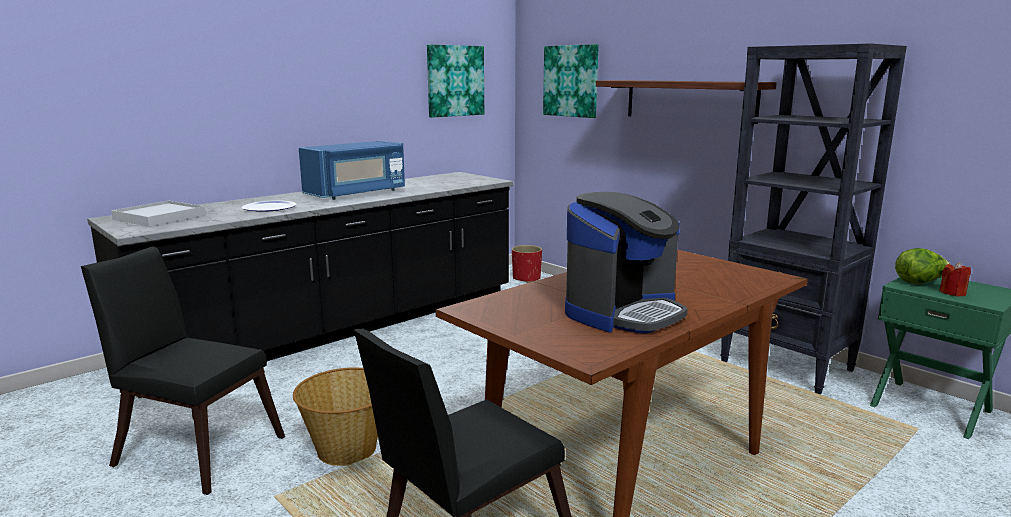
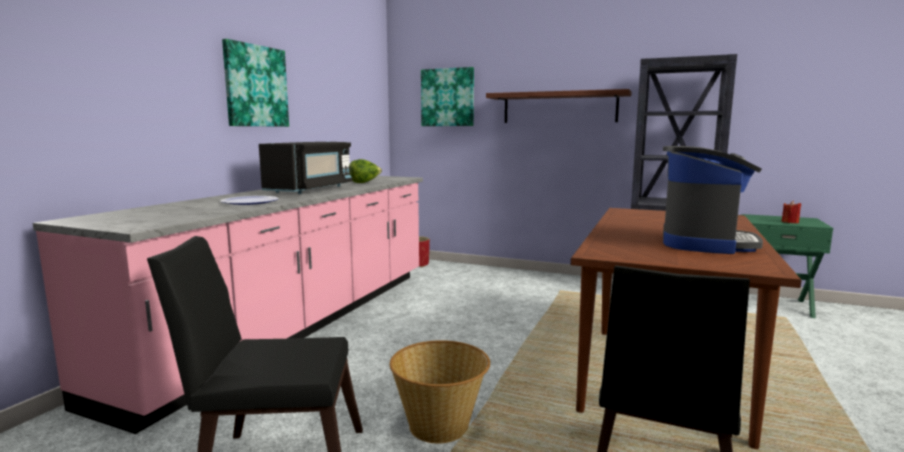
camera: 25 degrees left, 5 degrees down
(160, 217) = (137, 215): white tray -> none
(340, 328) = (298, 324): black counter -> pink counter
(357, 193) = (311, 189): blue microwave -> black microwave
(455, 81) = (353, 95): picture -> picture (255, 86)
(919, 282) = (762, 219): lettuce -> lettuce (364, 182)

